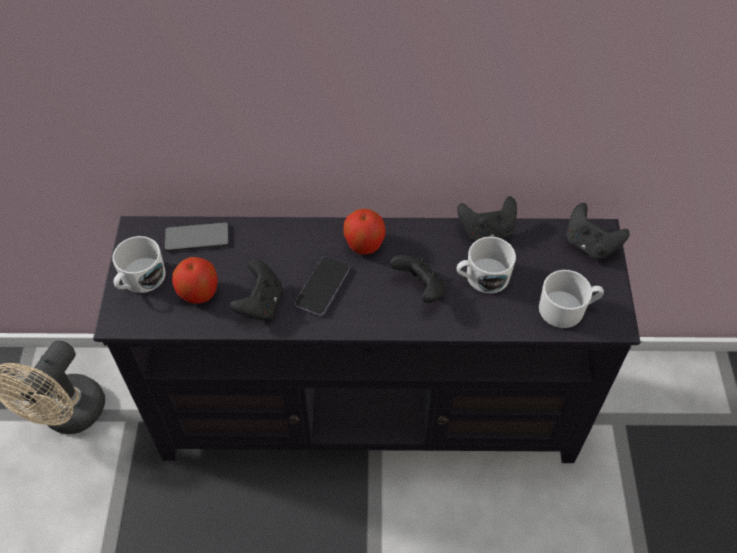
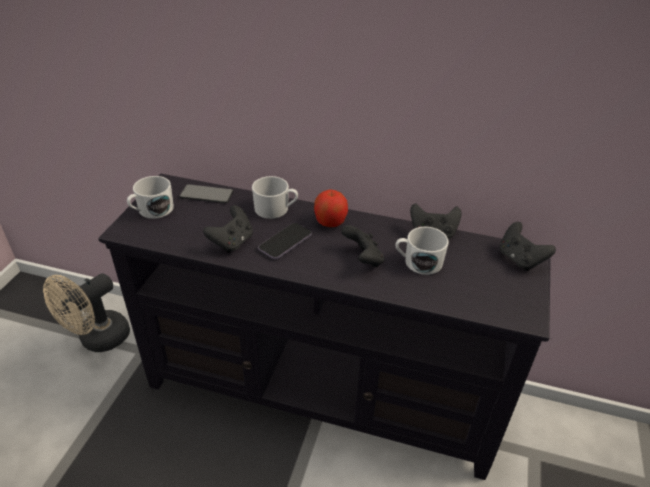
camera: 15 degrees right, 15 degrees down
(198, 293) = (190, 226): apple -> none
(567, 309) = (486, 299): white mug -> white mug (276, 209)

